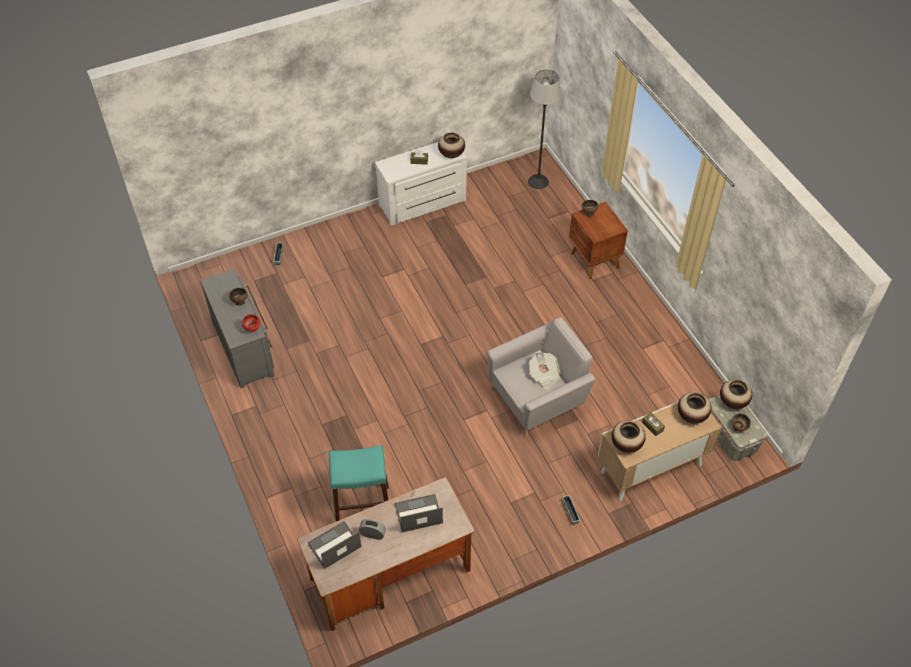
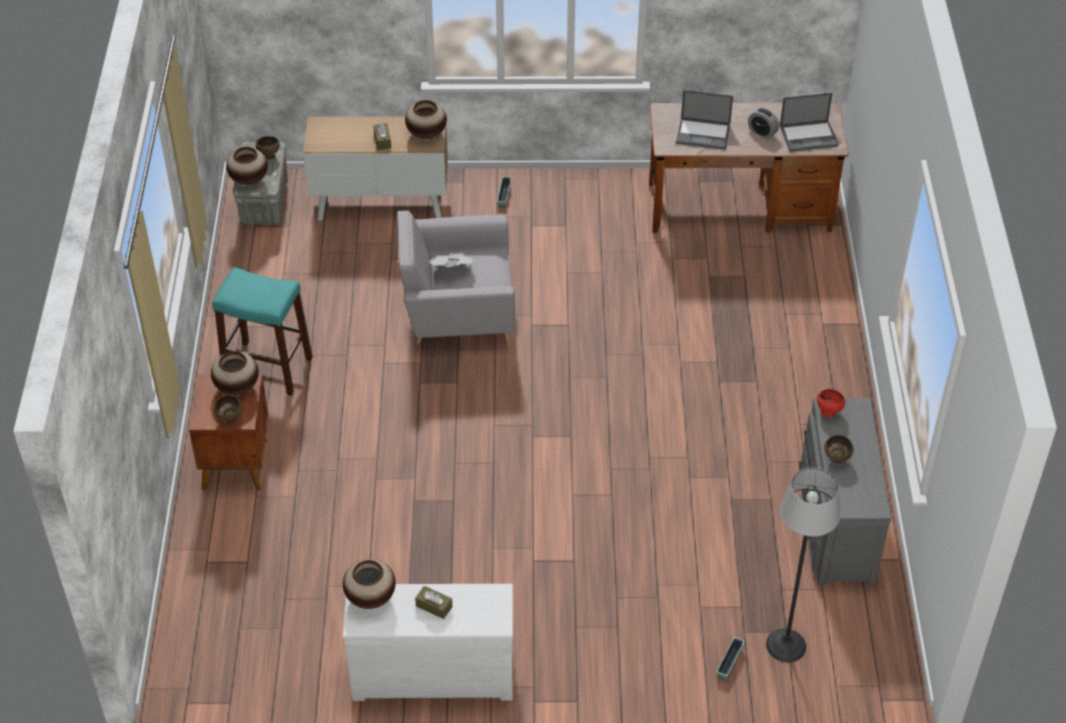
camera: 155 degrees left, 5 degrees down
(362, 505) = (742, 278): turquoise stool -> turquoise stool (267, 368)
(538, 181) = (209, 638): floor lamp -> floor lamp (785, 645)
(691, 416) = (330, 136): vase -> vase (237, 387)

